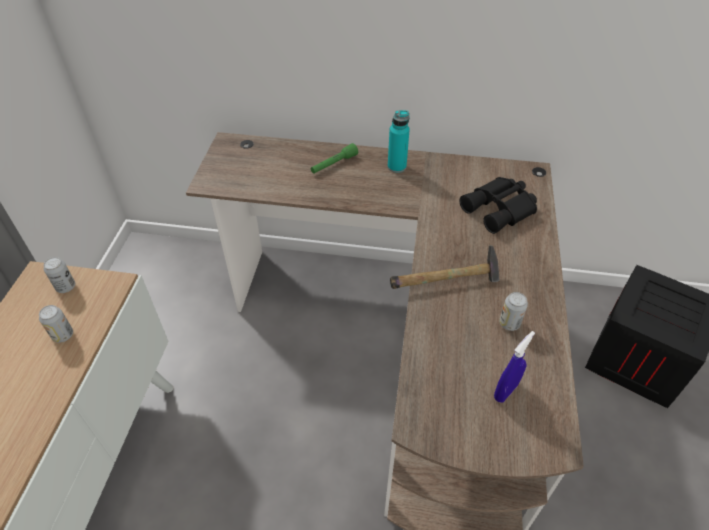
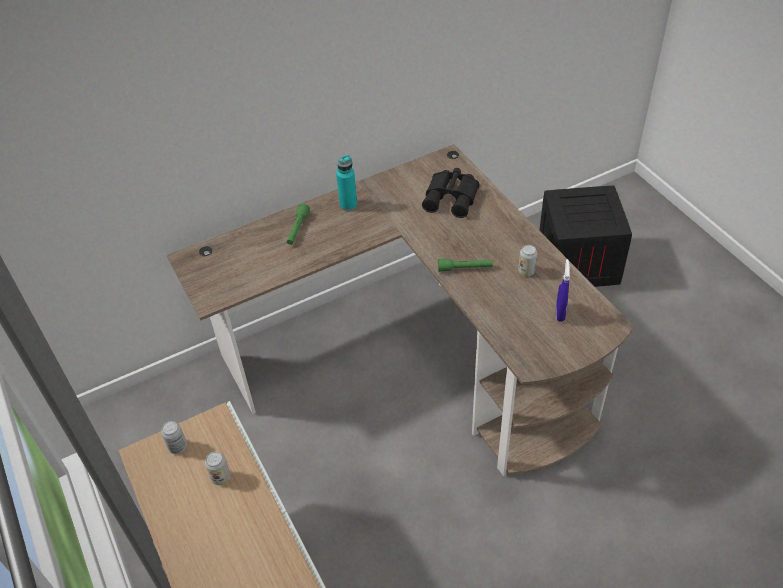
camera: 35 degrees left, 0 degrees up
(447, 282) = (465, 268): hammer -> green flashlight

